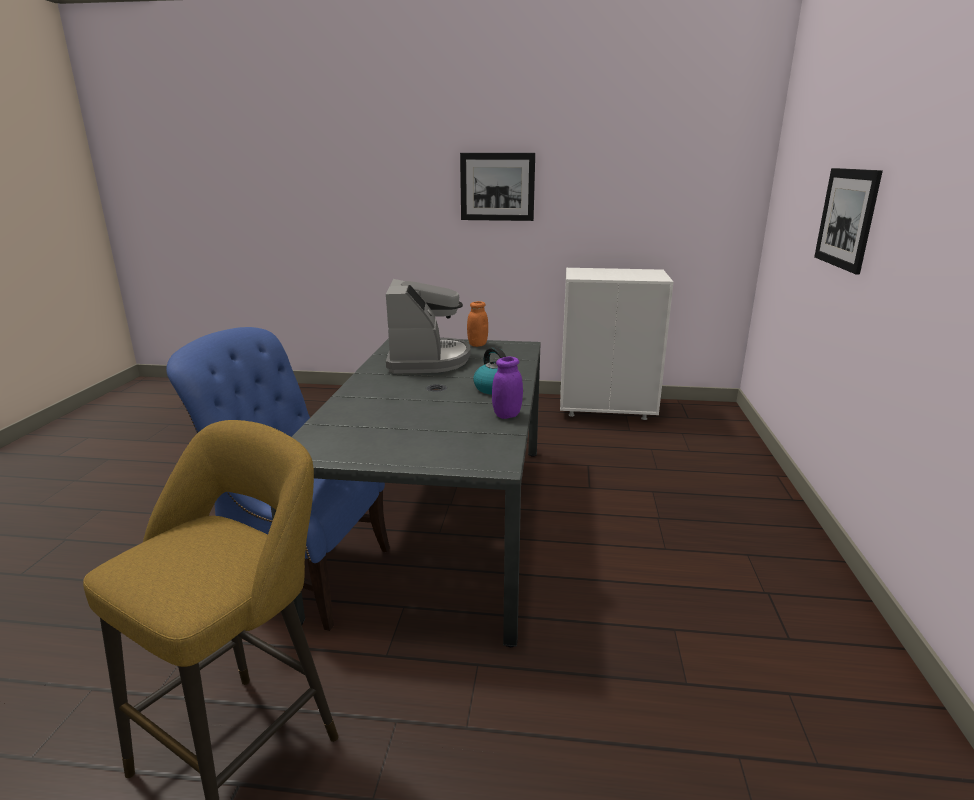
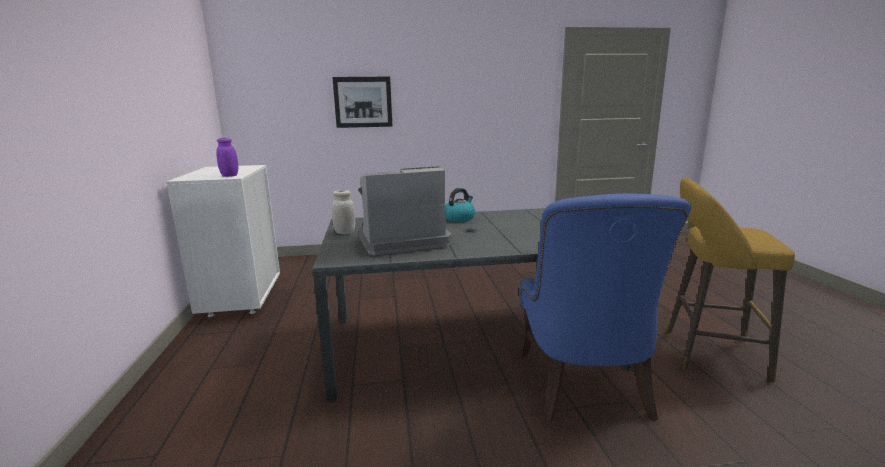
camera: 105 degrees left, 5 degrees down
(477, 344) = (345, 232): orange jar -> white jar
(497, 187) = (89, 89): picture -> none
(507, 415) = (502, 213): purple jar -> purple jar (229, 175)

